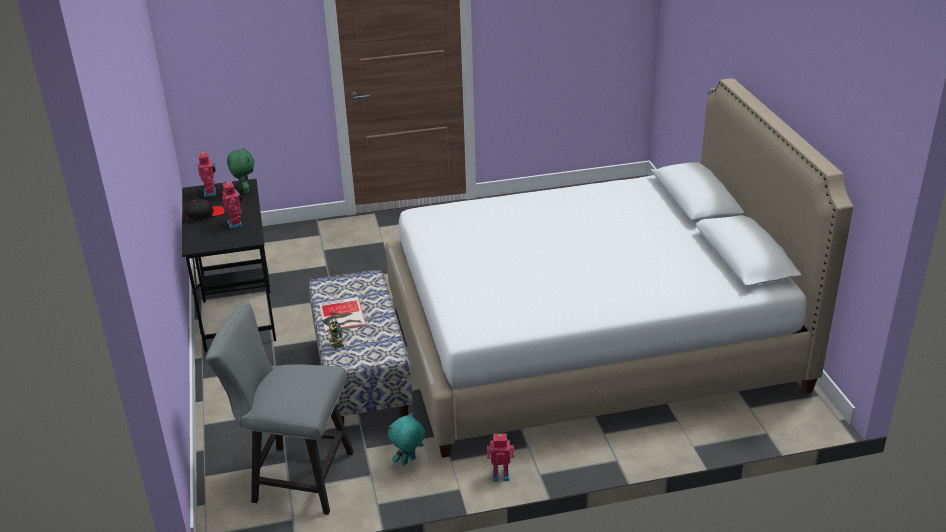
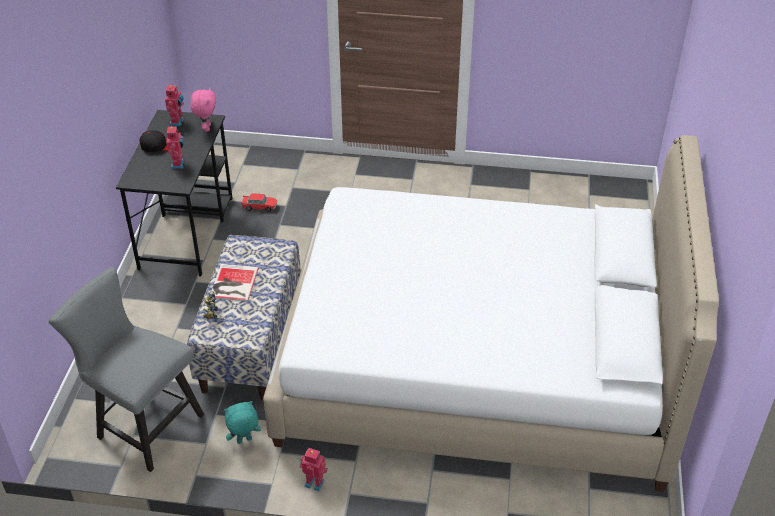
camera: 20 degrees right, 10 degrees up
(244, 191) = (206, 128): green plush toy -> pink plush toy
(300, 272) = (259, 207): none -> toy car

